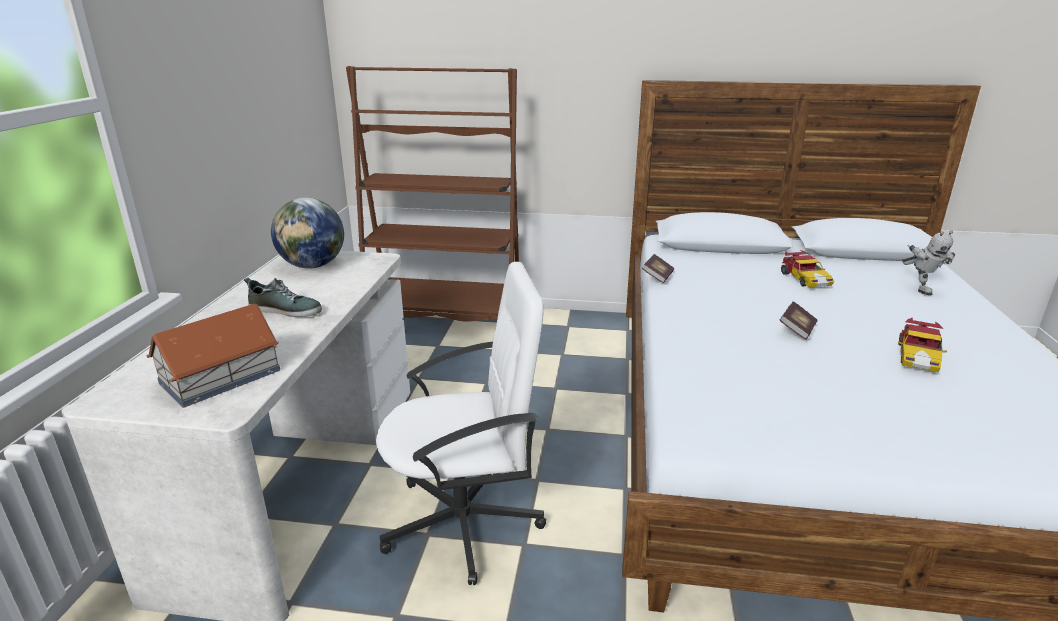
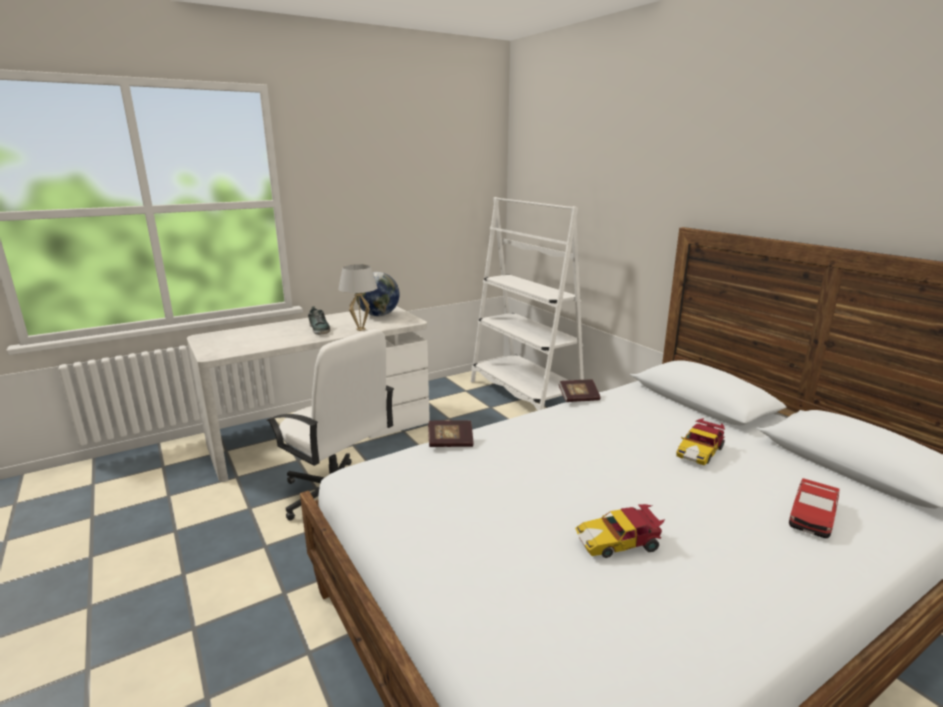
camera: 50 degrees right, 5 degrees down
(222, 376) = (240, 343): toy house -> none
(346, 289) = (361, 329): none -> white table lamp
(445, 318) = (524, 394): brown bookcase -> white bookcase
(797, 330) = (572, 471): book -> book (450, 442)
(919, 288) = (812, 516): toy robot -> toy car

